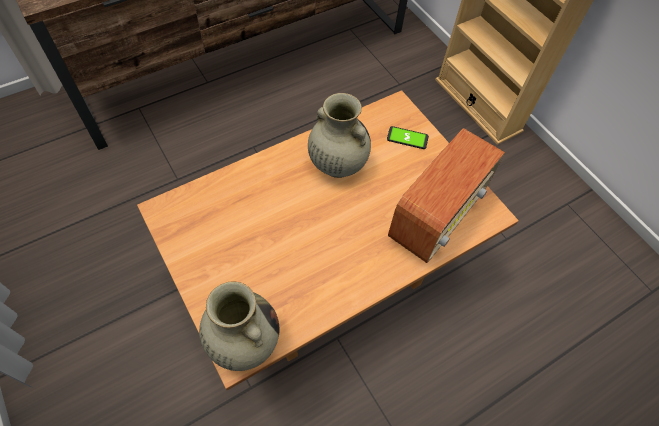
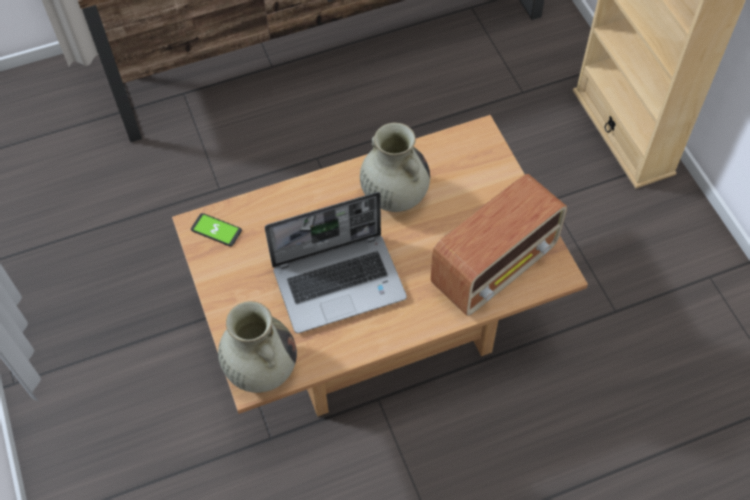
camera: 15 degrees right, 0 degrees up
(304, 246) = (340, 282): none -> laptop
(407, 138) = (482, 174): phone -> phone (216, 230)

